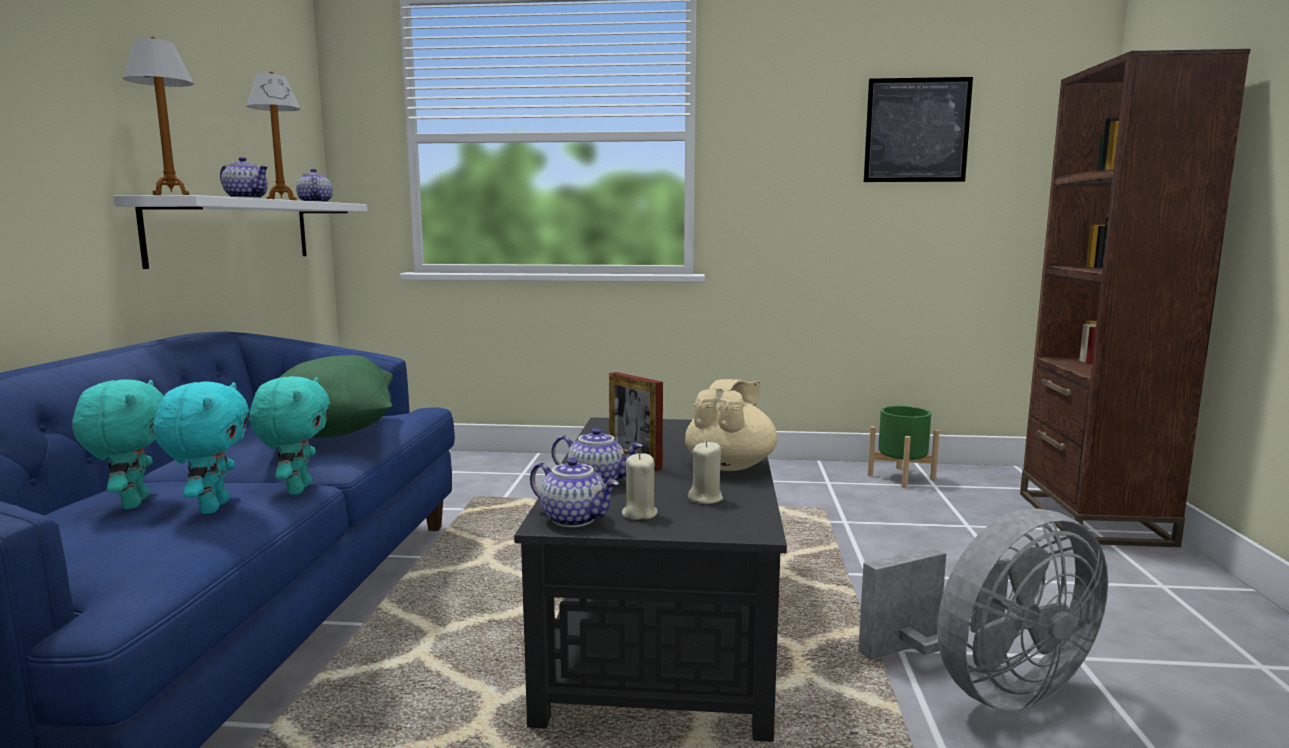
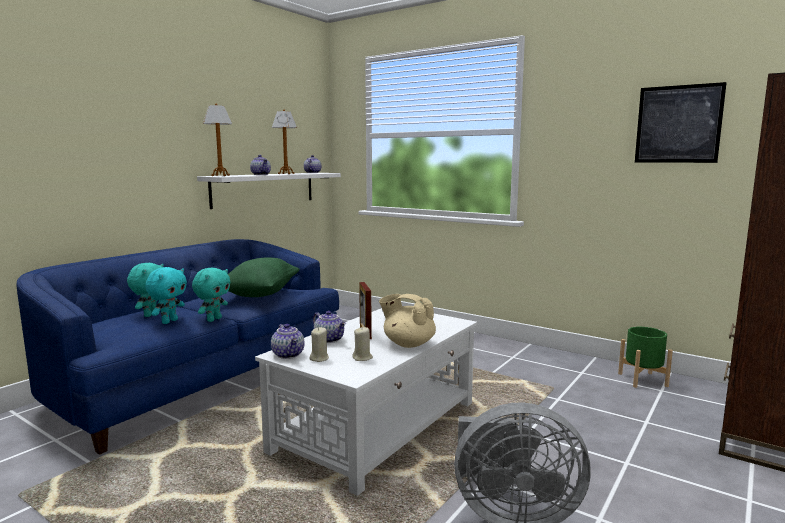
camera: 30 degrees right, 0 degrees up
(664, 623) = (378, 426): black coffee table -> white coffee table
(730, 466) = (408, 344): beige teapot -> beige teapot turned 120 degrees counterclockwise

